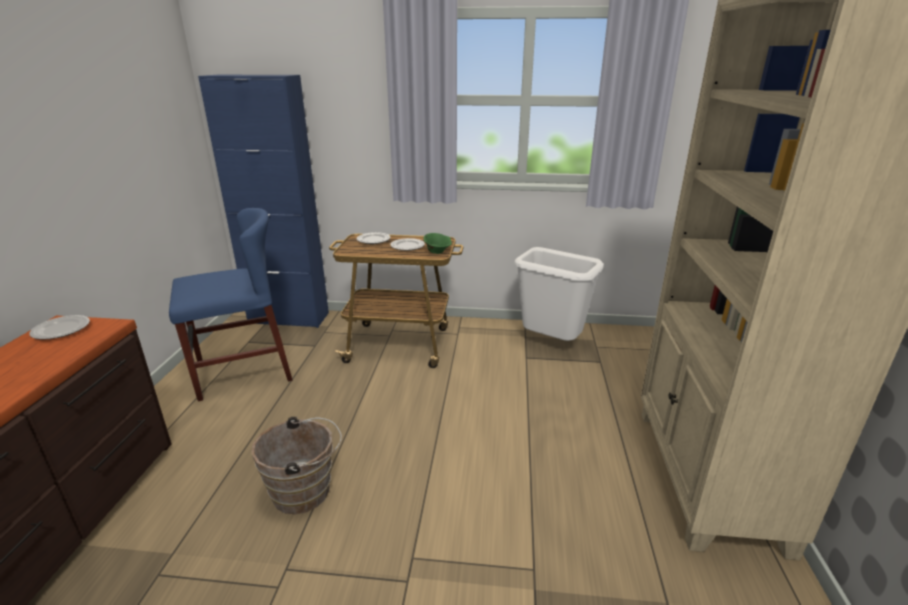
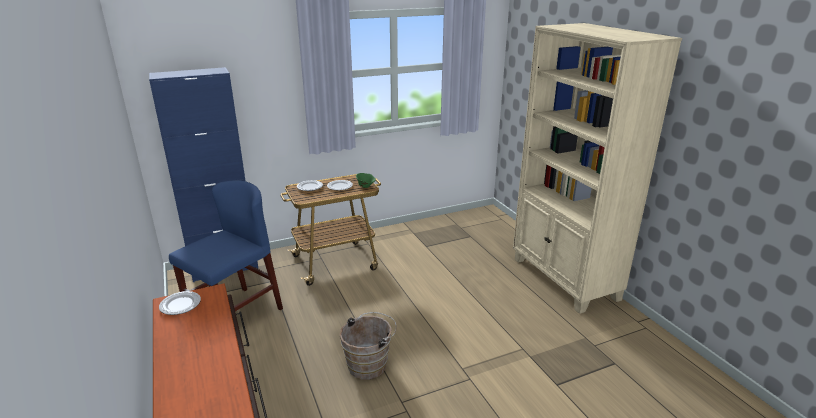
camera: 30 degrees left, 0 degrees up
(551, 343) = (433, 233): white trash can -> none

